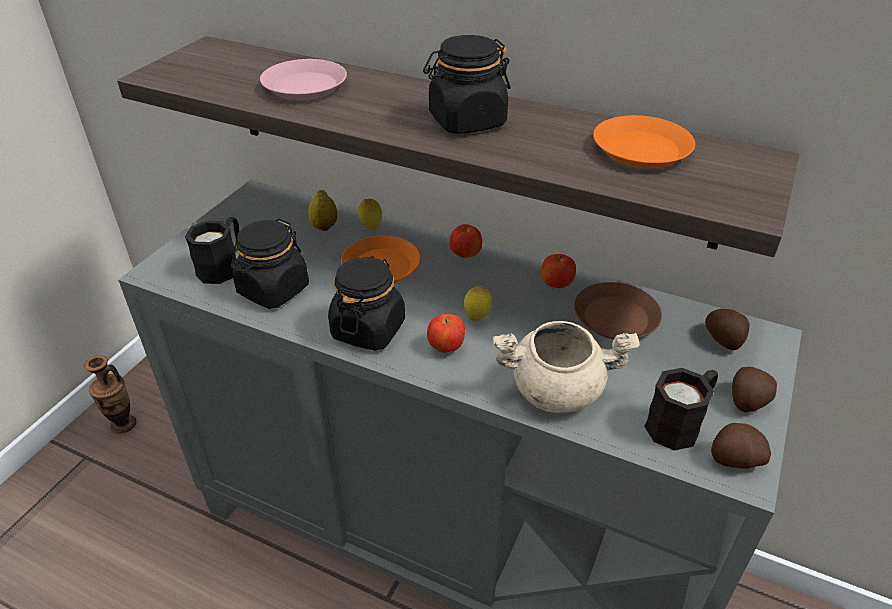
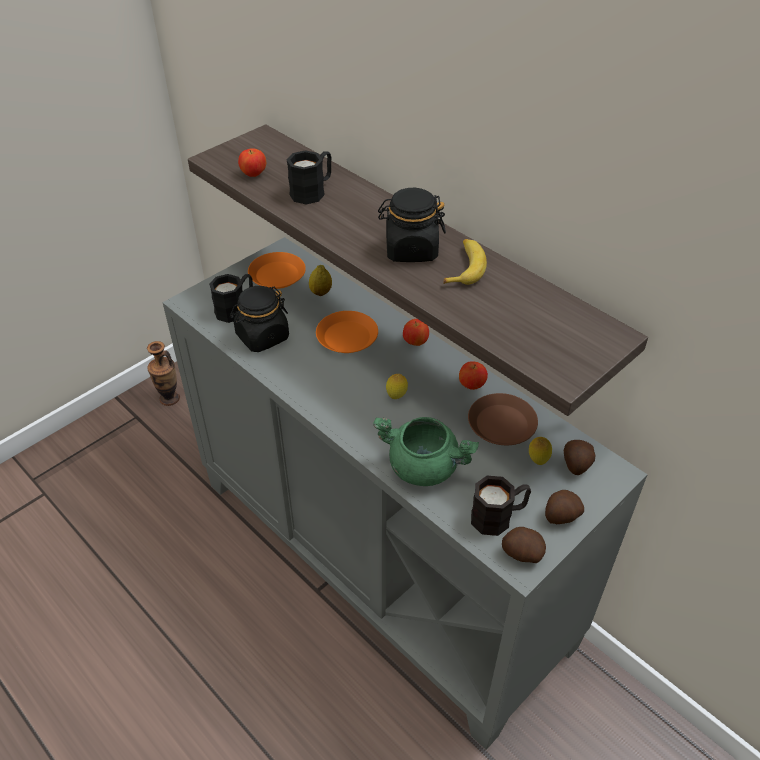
camera: 20 degrees right, 5 degrees up
(305, 86) = (313, 191): pink plate -> black mug
(368, 329) = (314, 385): black jar -> none
(371, 227) = (355, 301): lemon -> lemon (538, 460)
(446, 347) = (362, 413): apple -> apple (254, 174)
(543, 126) = (464, 267): none -> banana
(556, 390) = (424, 467): beige cooking pot -> green cooking pot
(641, 149) = (524, 305): orange plate -> orange plate (277, 275)

